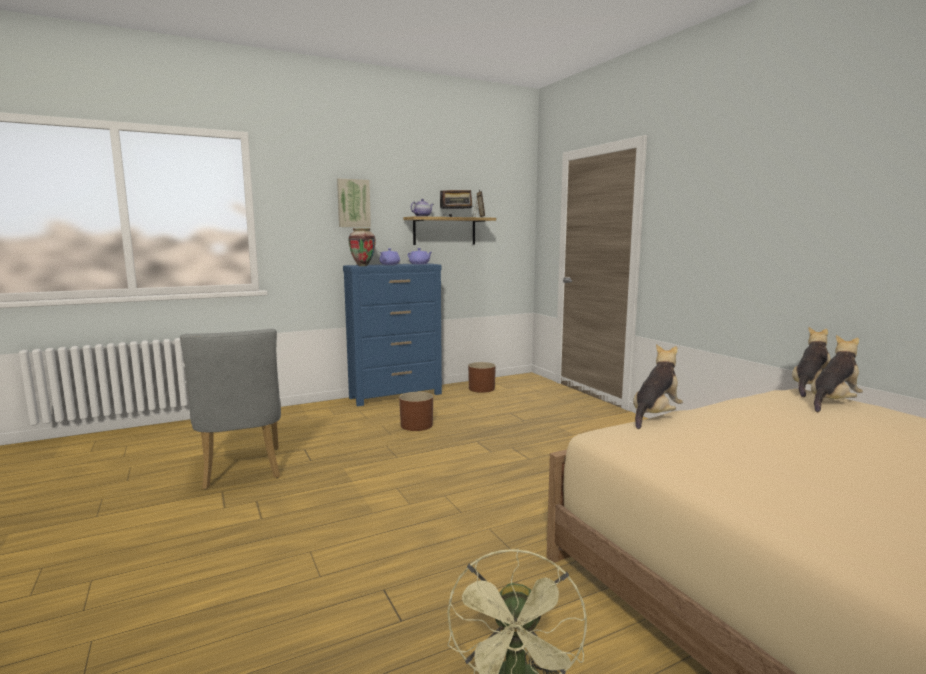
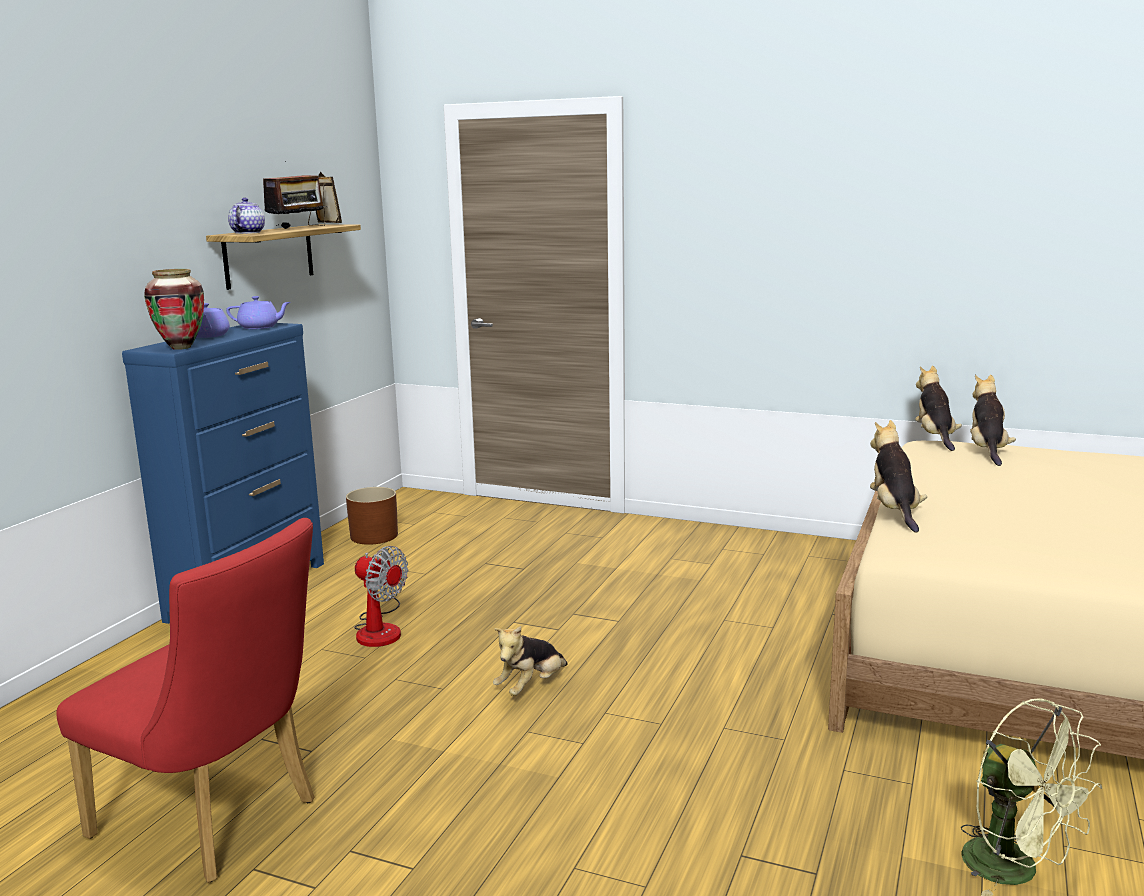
camera: 40 degrees left, 5 degrees up
(241, 471) = (217, 822): grey chair -> red chair
(353, 203) = (122, 216): picture -> none
(416, 425) = (380, 628): brown planter -> fan
(433, 471) = (531, 687): none -> plush toy

